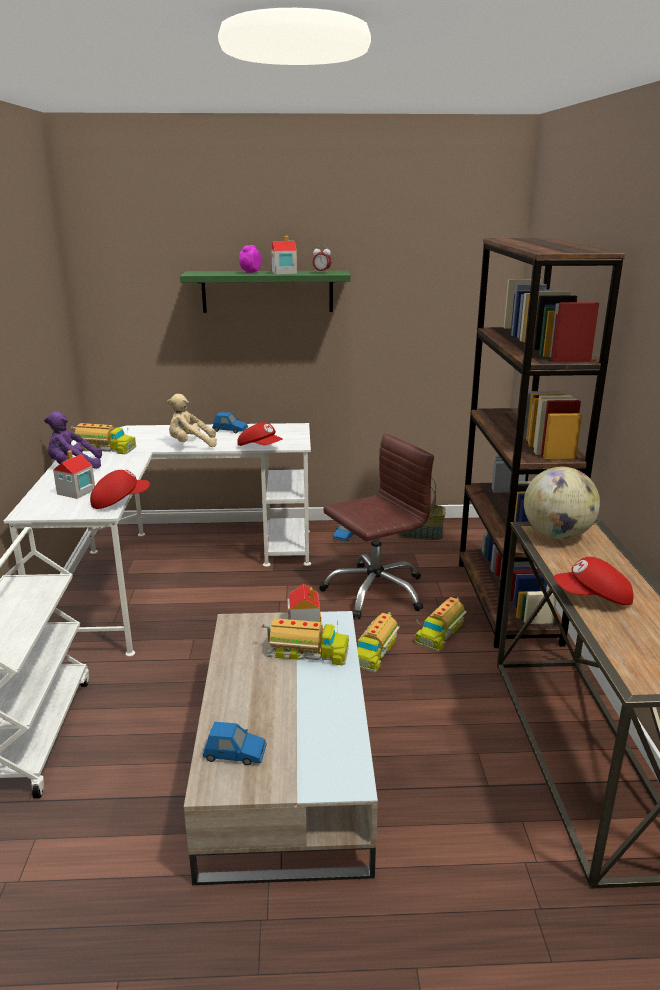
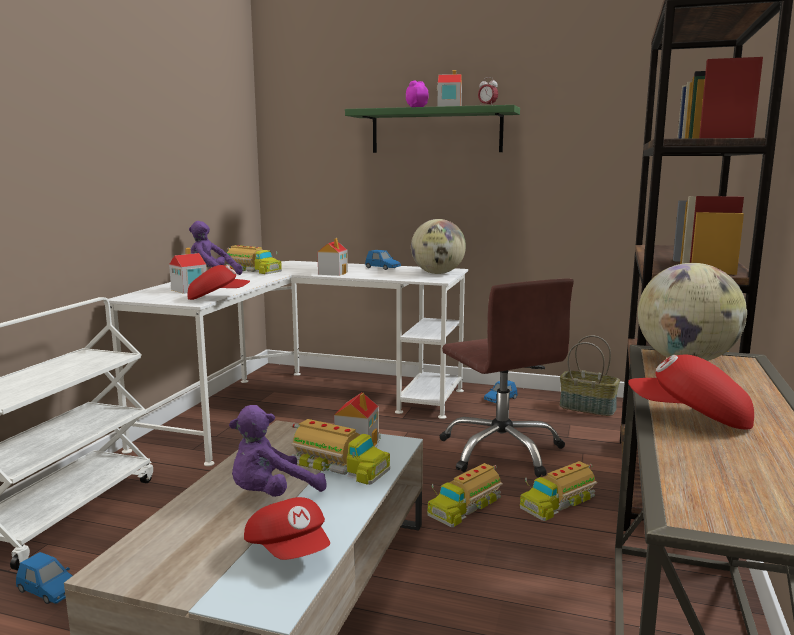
camera: 20 degrees right, 10 degrees down
(191, 444) = (333, 273): beige plush toy -> toy house
(235, 753) = (169, 543): blue toy car -> blue toy car (49, 590)
(260, 447) = (397, 279): red cap -> red cap (290, 551)
(277, 691) = (272, 495): none -> purple plush toy
(288, 434) = (437, 273): none -> globe
(374, 591) = (502, 451): brown office chair -> brown office chair turned 75 degrees clockwise

